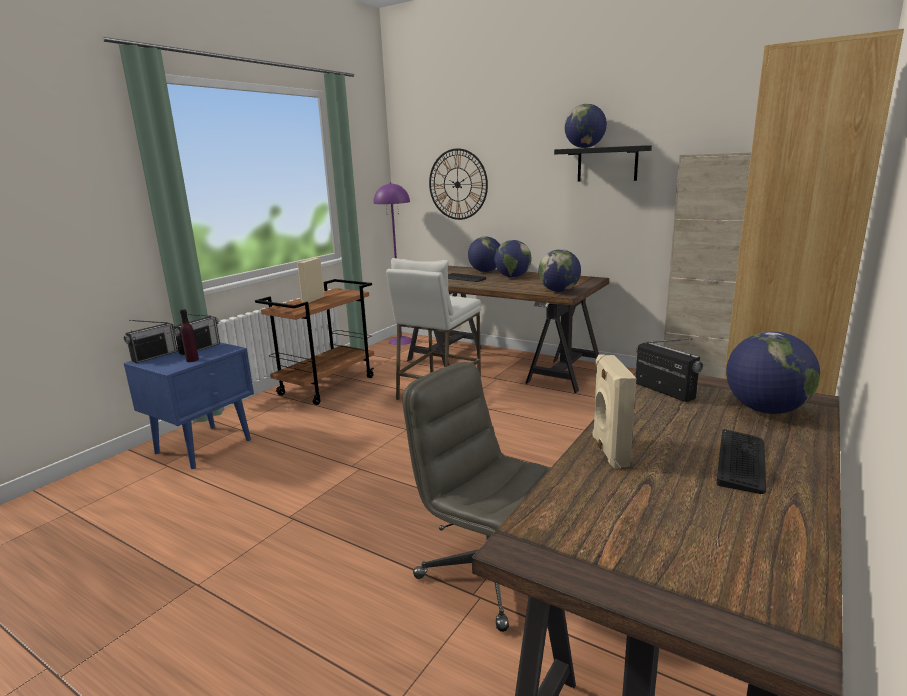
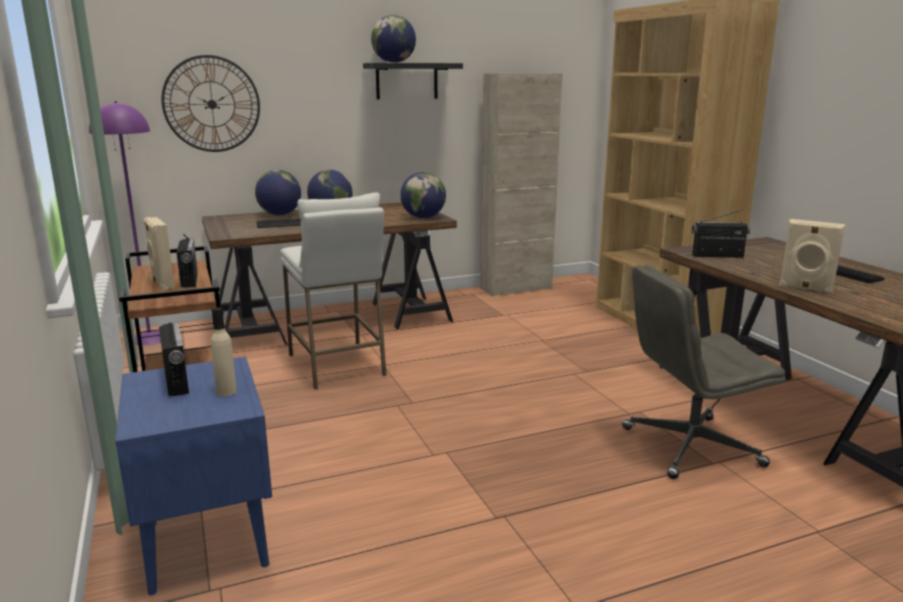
camera: 55 degrees left, 0 degrees up
(154, 356) = (139, 414): radio -> radio (189, 280)
(192, 360) = (226, 392): purple bottle -> beige bottle
(765, 410) = (773, 250): globe -> none

